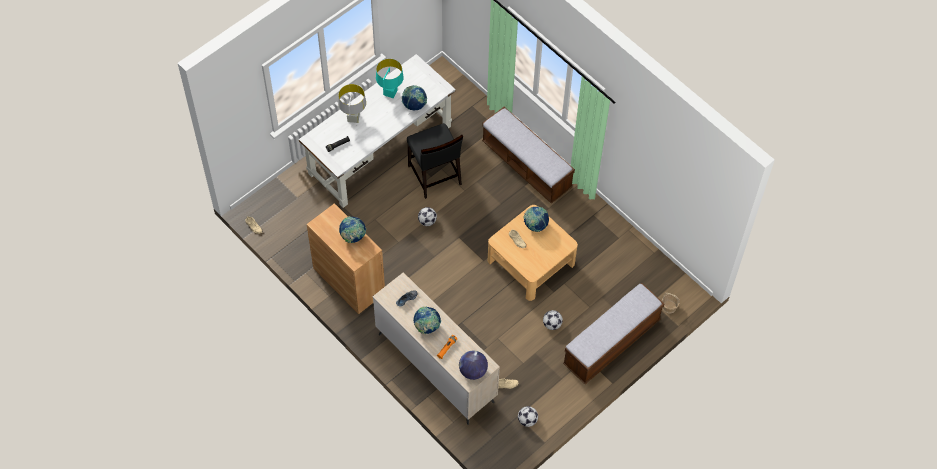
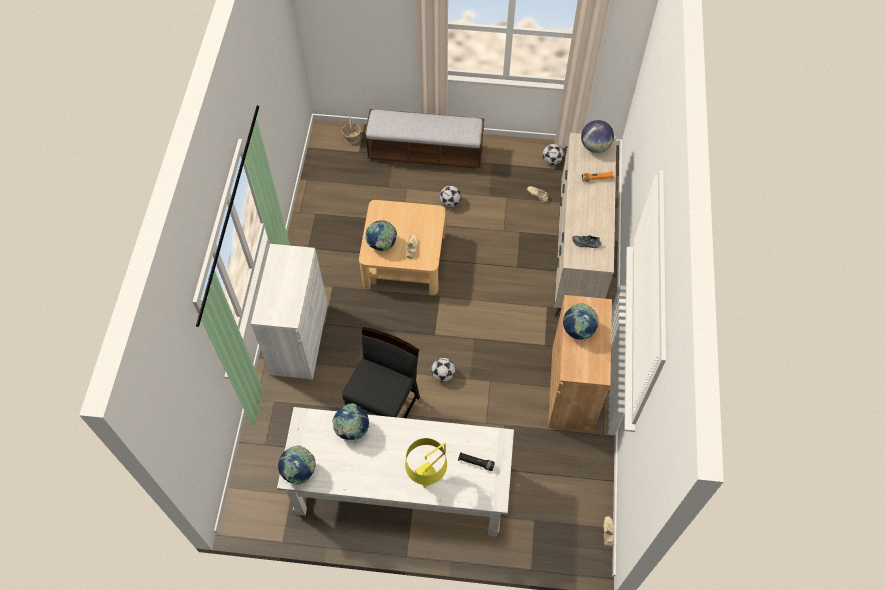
camera: 130 degrees left, 0 degrees up
(353, 118) = (427, 478): grey table lamp -> yellow table lamp
(390, 93) = (358, 468): turquoise table lamp -> none
(427, 327) = (594, 207): globe -> globe (299, 471)
(526, 165) = (299, 339): bench -> white cabinet

